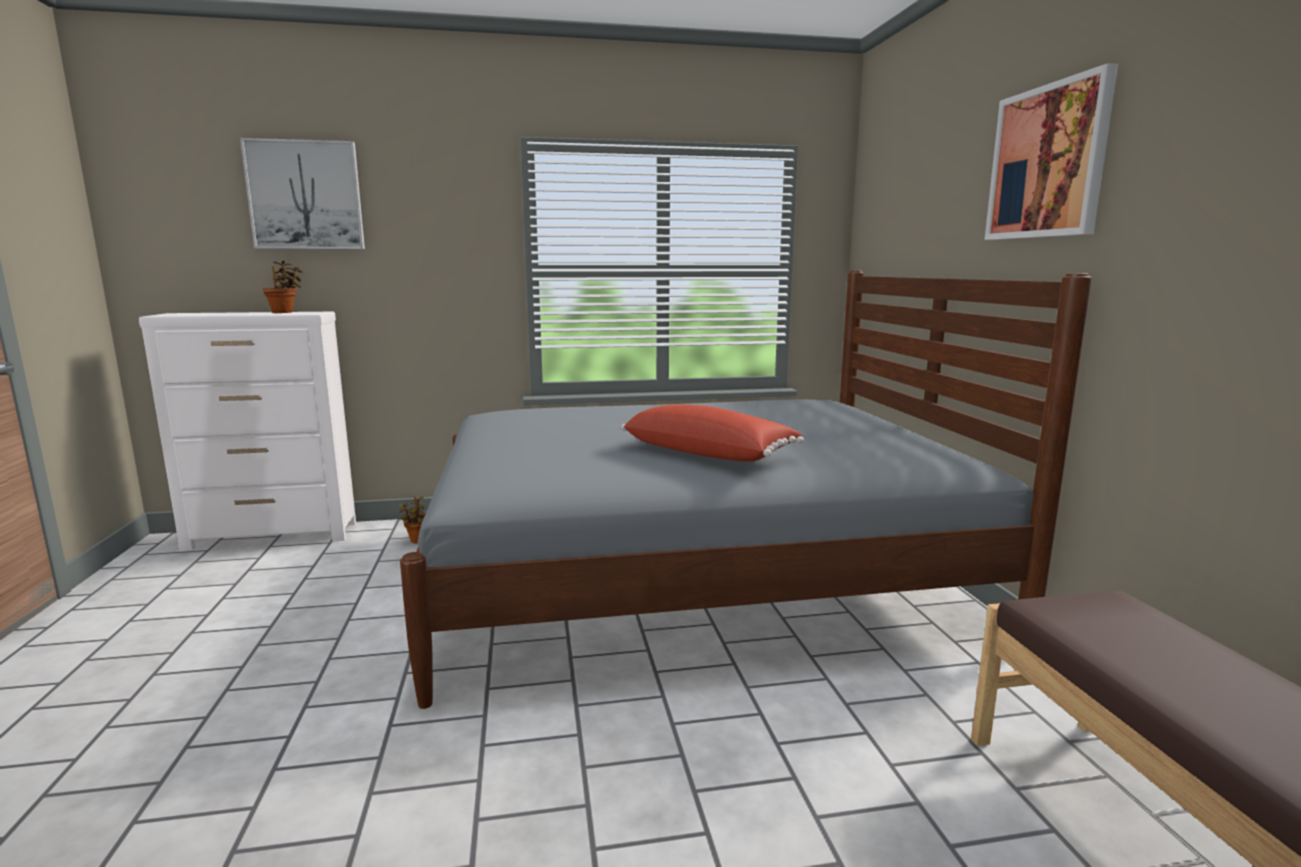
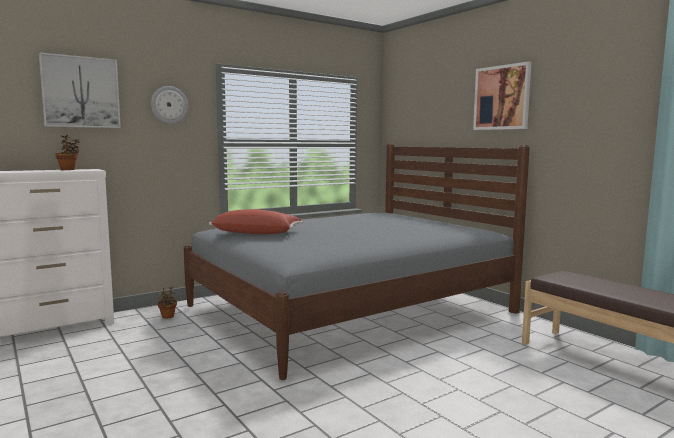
camera: 25 degrees left, 5 degrees down
(441, 210) = (169, 105): none -> wall clock
(709, 453) = (379, 235): red pillow -> red pillow (257, 233)

